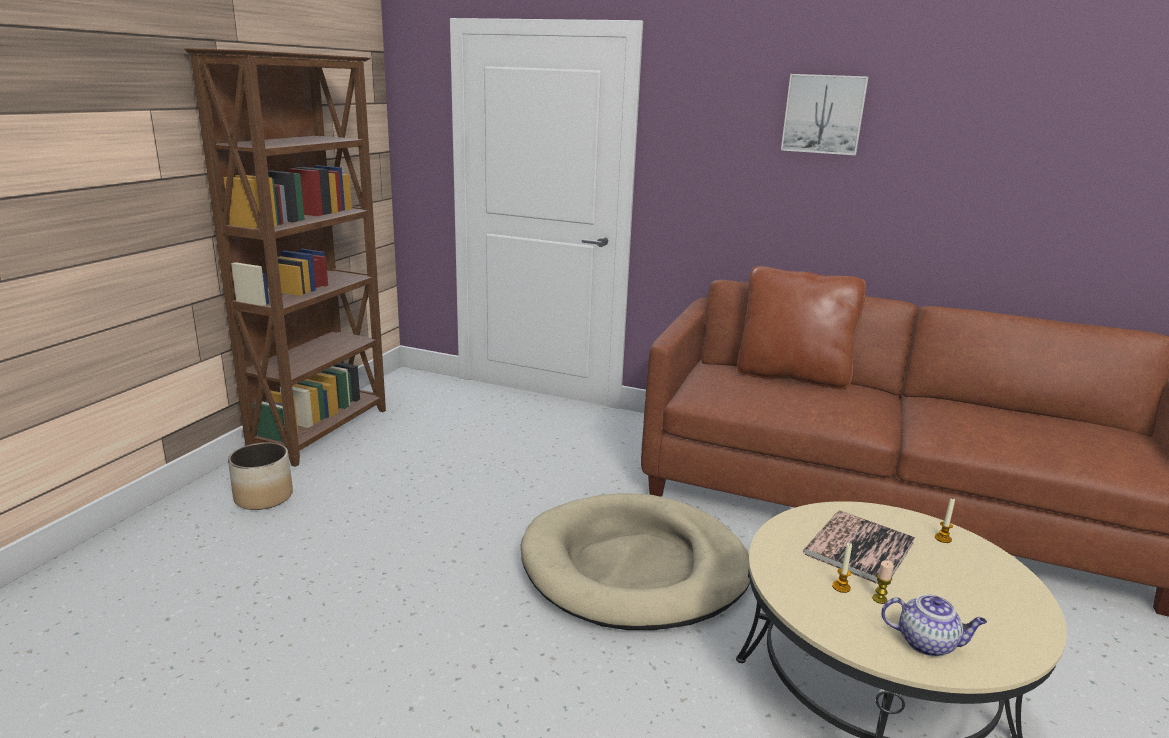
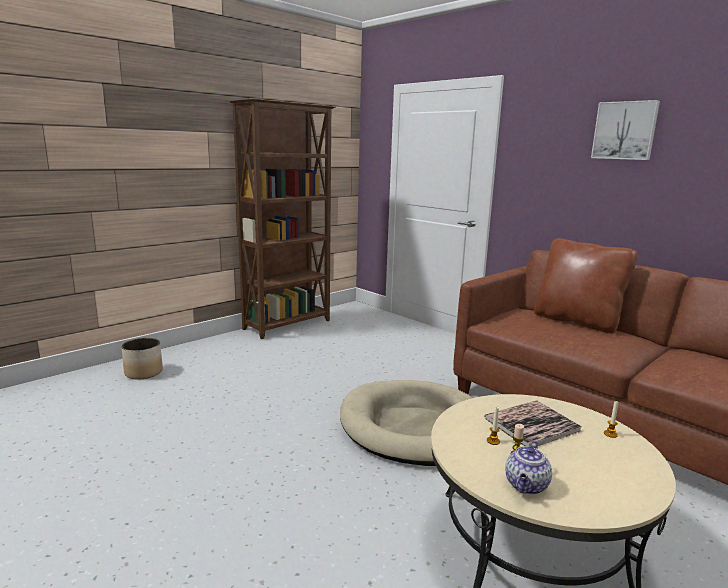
camera: 25 degrees right, 5 degrees down
(263, 497) = (235, 350): planter -> planter (143, 372)
(927, 643) = (526, 486): teapot -> teapot turned 75 degrees clockwise

